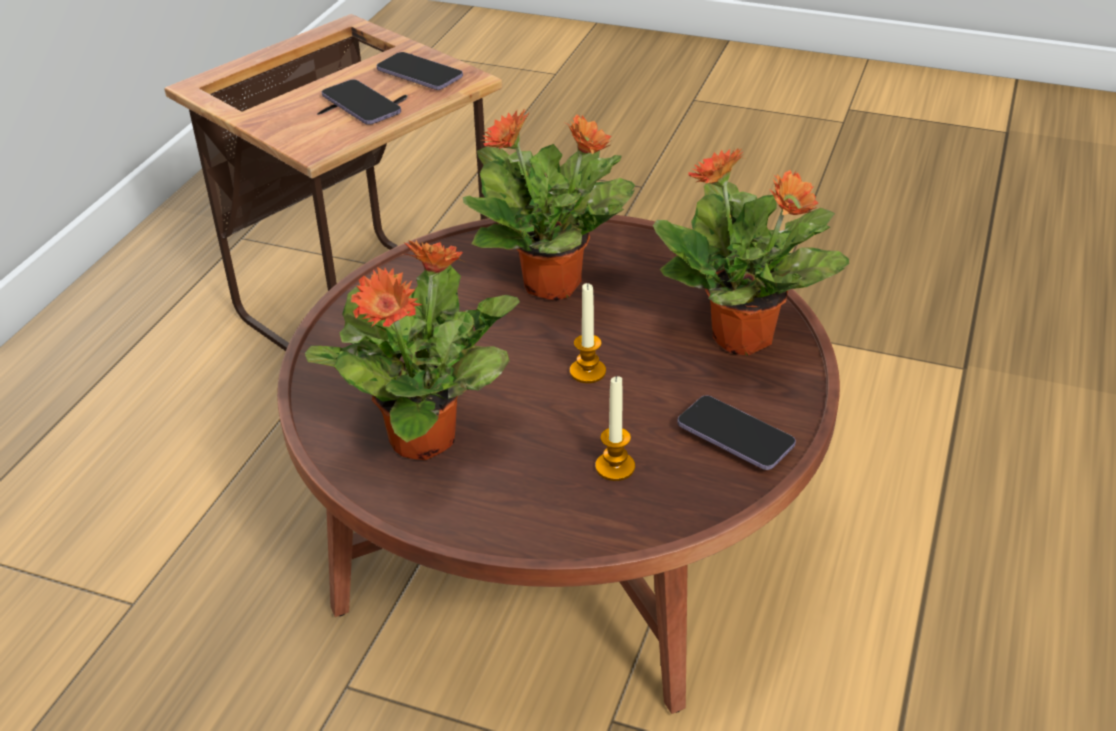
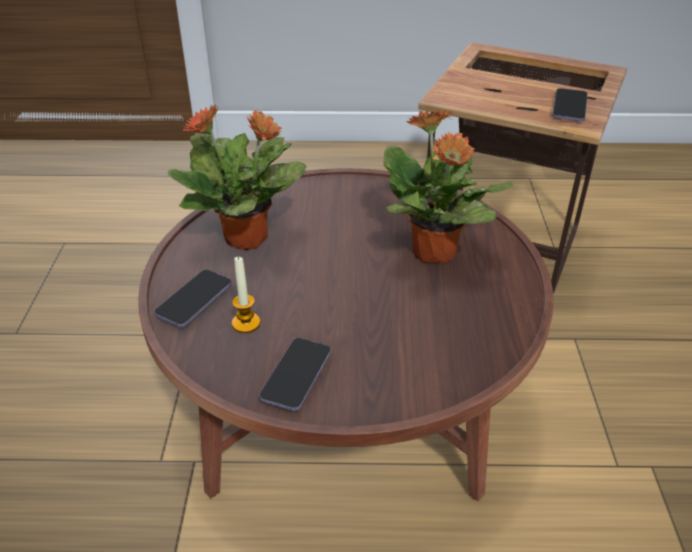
camera: 70 degrees right, 0 degrees up
(361, 105) = (507, 98): phone -> phone (194, 300)
(587, 372) = (343, 289): candle -> none
(744, 339) = (426, 363): potted plant -> none

